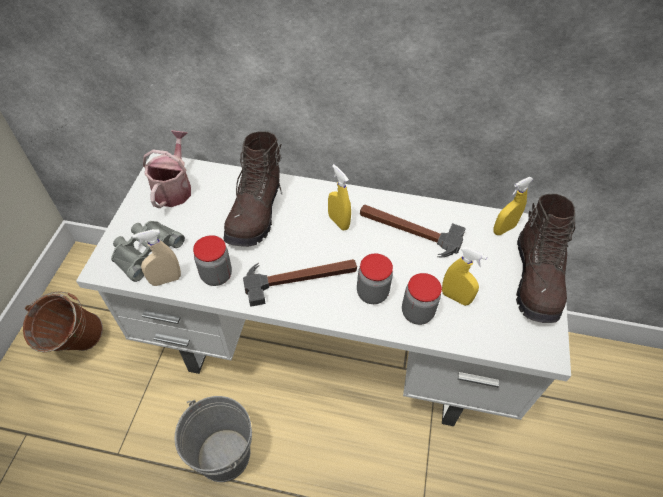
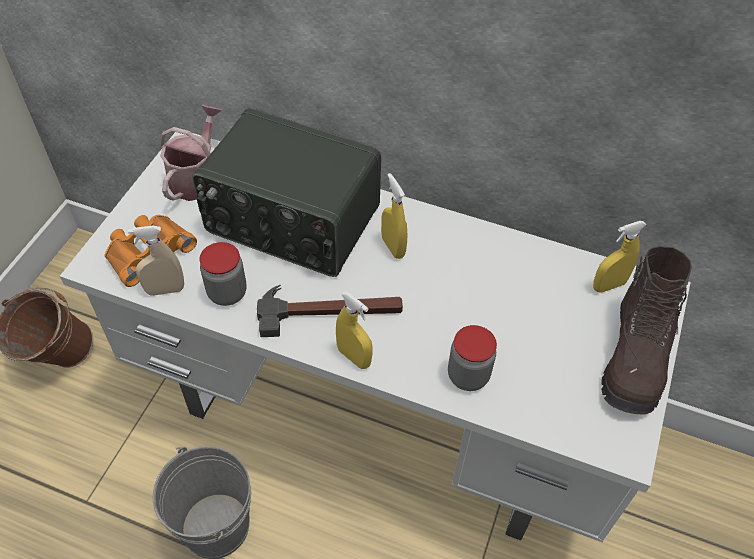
camera: 10 degrees right, 0 degrees up
(145, 251) = (147, 251): grey binoculars -> orange binoculars
(256, 213) = (291, 221): brown boot -> radio
(372, 293) = (416, 343): jar -> none
(408, 231) = (481, 271): hammer -> none
(455, 297) = (522, 364): yellow spray bottle -> yellow spray bottle (354, 357)

